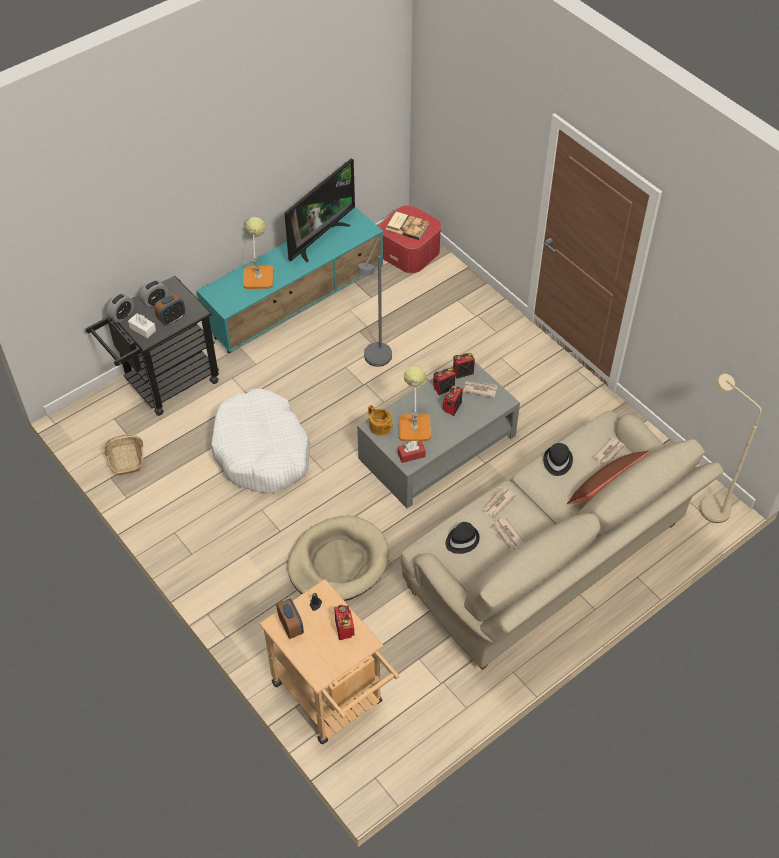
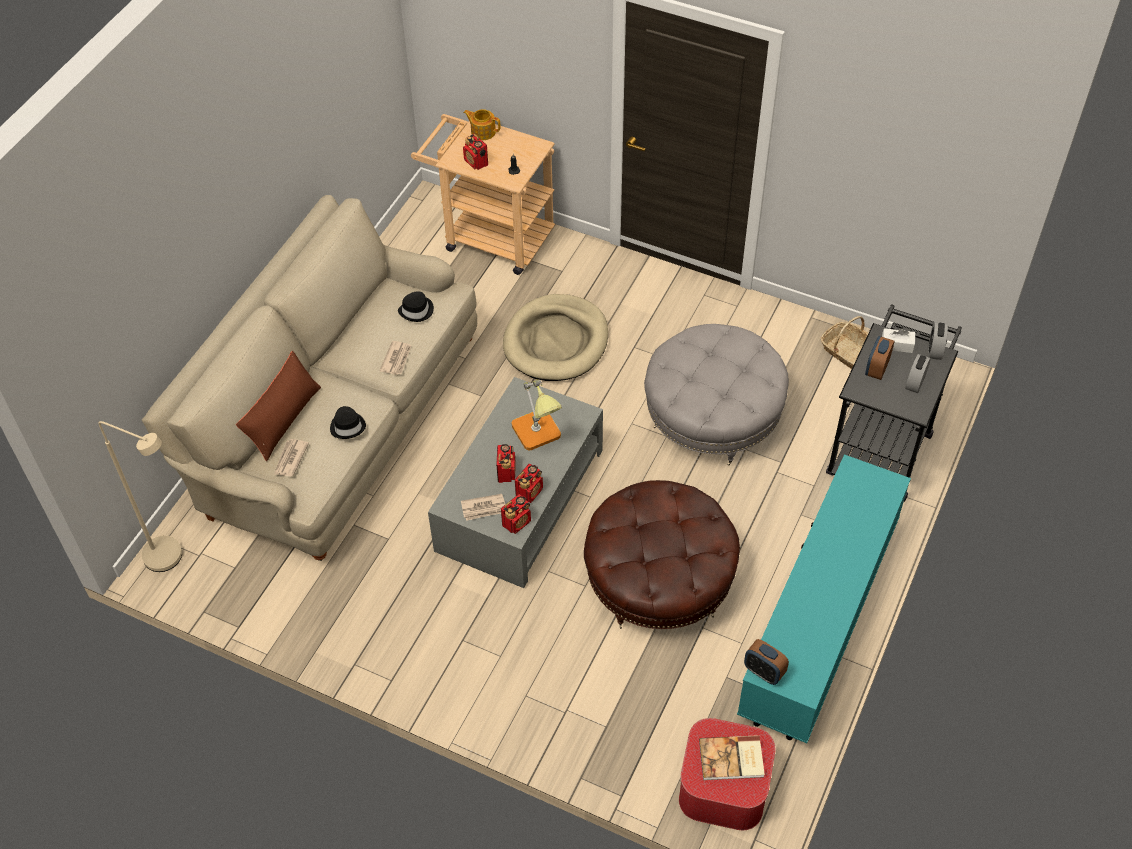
camera: 155 degrees right, 0 degrees up
(258, 274) = (854, 532): table lamp -> none
(262, 451) = (712, 416): white dog bed -> grey ottoman
(291, 626) = (524, 148): alarm clock -> alarm clock (764, 672)
(319, 238) = (821, 626): television -> none
(375, 361) = (659, 580): grey floor lamp -> brown ottoman
(380, 427) = (575, 416): teapot -> teapot (483, 131)
(411, 455) = (522, 400): red tissue box -> none
(507, 535) = (372, 332): newspaper -> none

